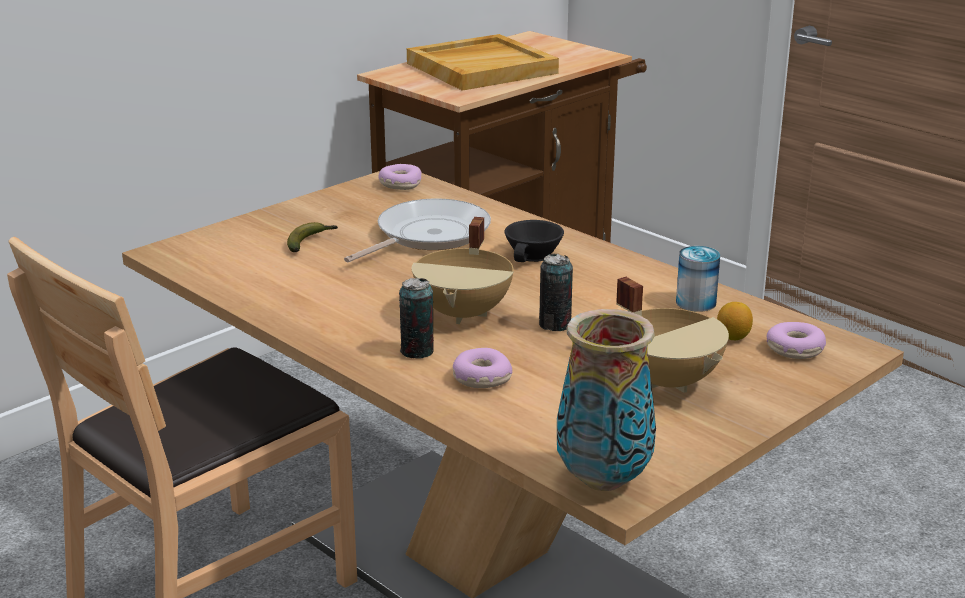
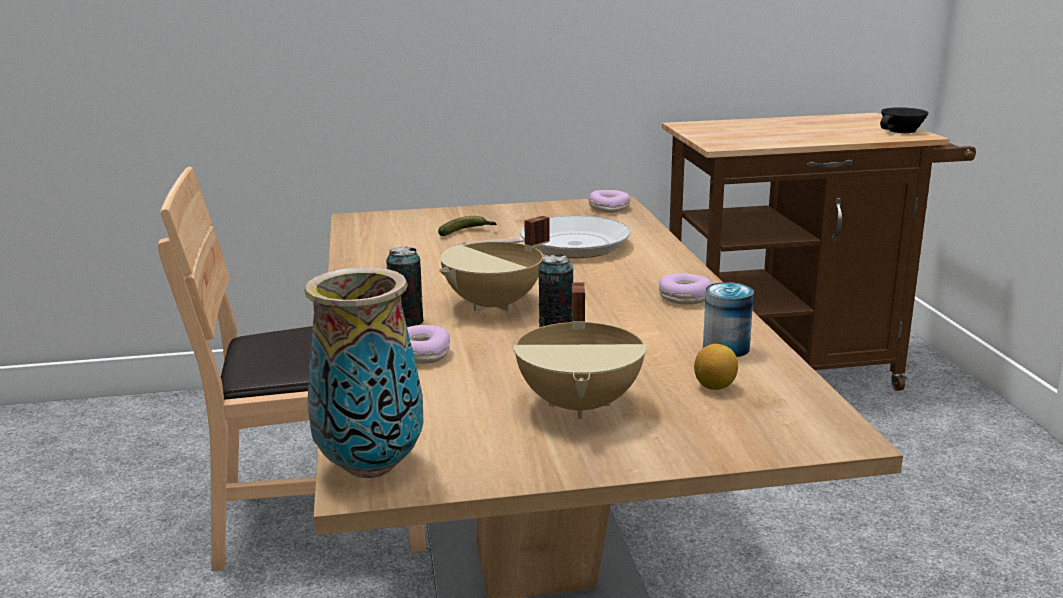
camera: 35 degrees right, 5 degrees down
(482, 68) = (779, 130): beige tray -> none
(535, 256) = (633, 278): black cup -> black cup (902, 131)
(795, 349) = (766, 416): donut -> donut (685, 298)

